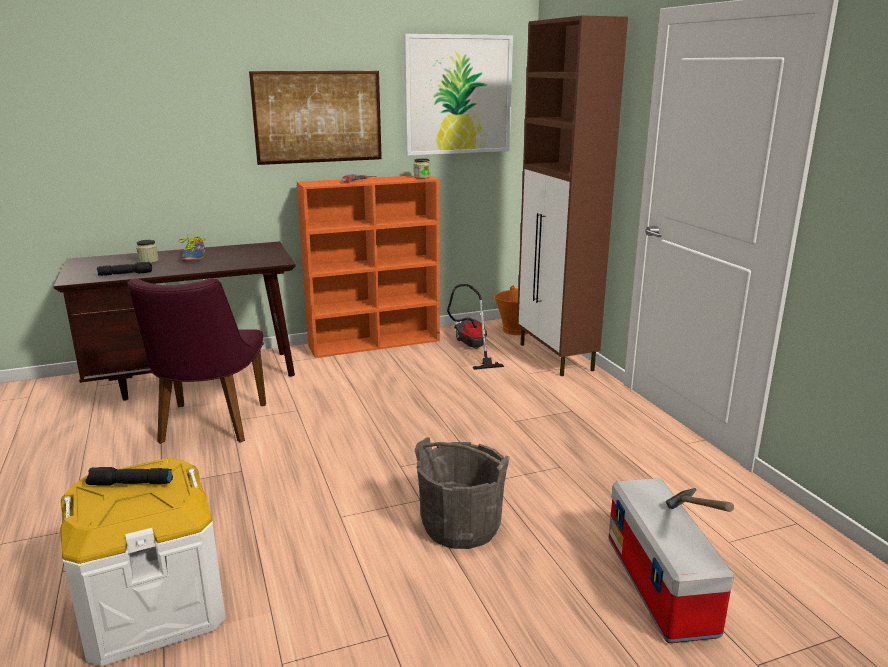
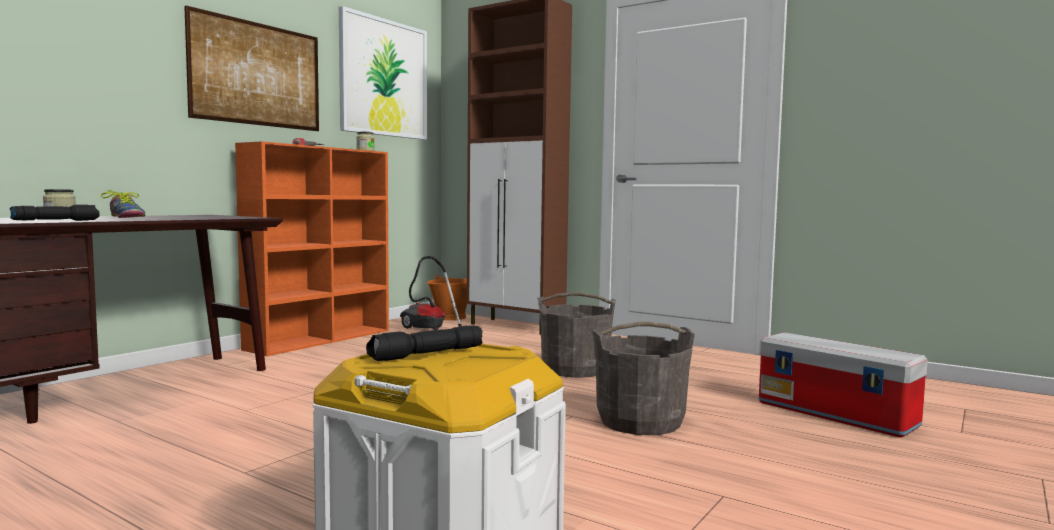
camera: 35 degrees left, 15 degrees down
(208, 427) = (222, 420): purple chair -> none
(514, 438) = (575, 369): none -> grey bucket
(696, 528) = (862, 345): hammer -> none

